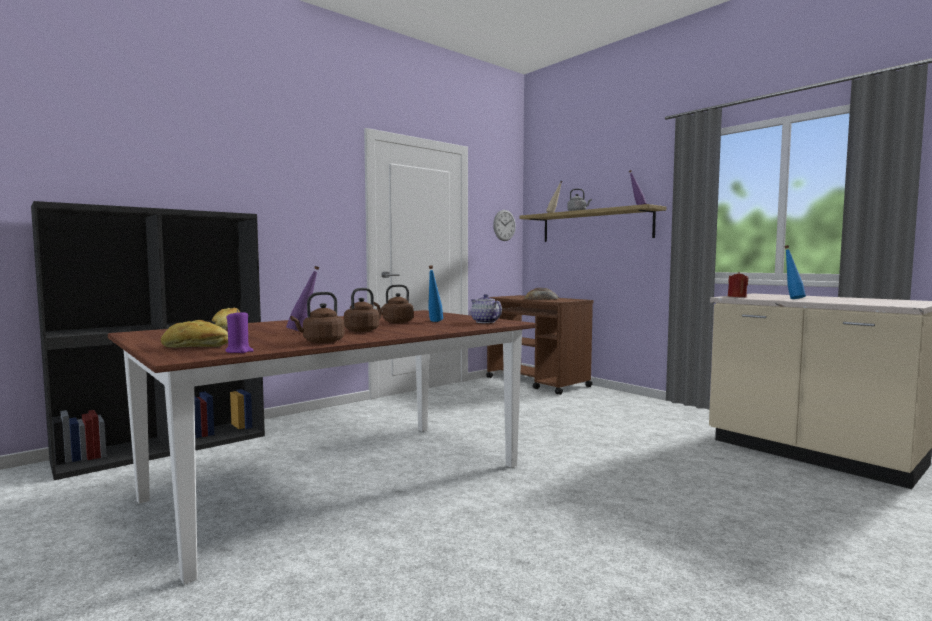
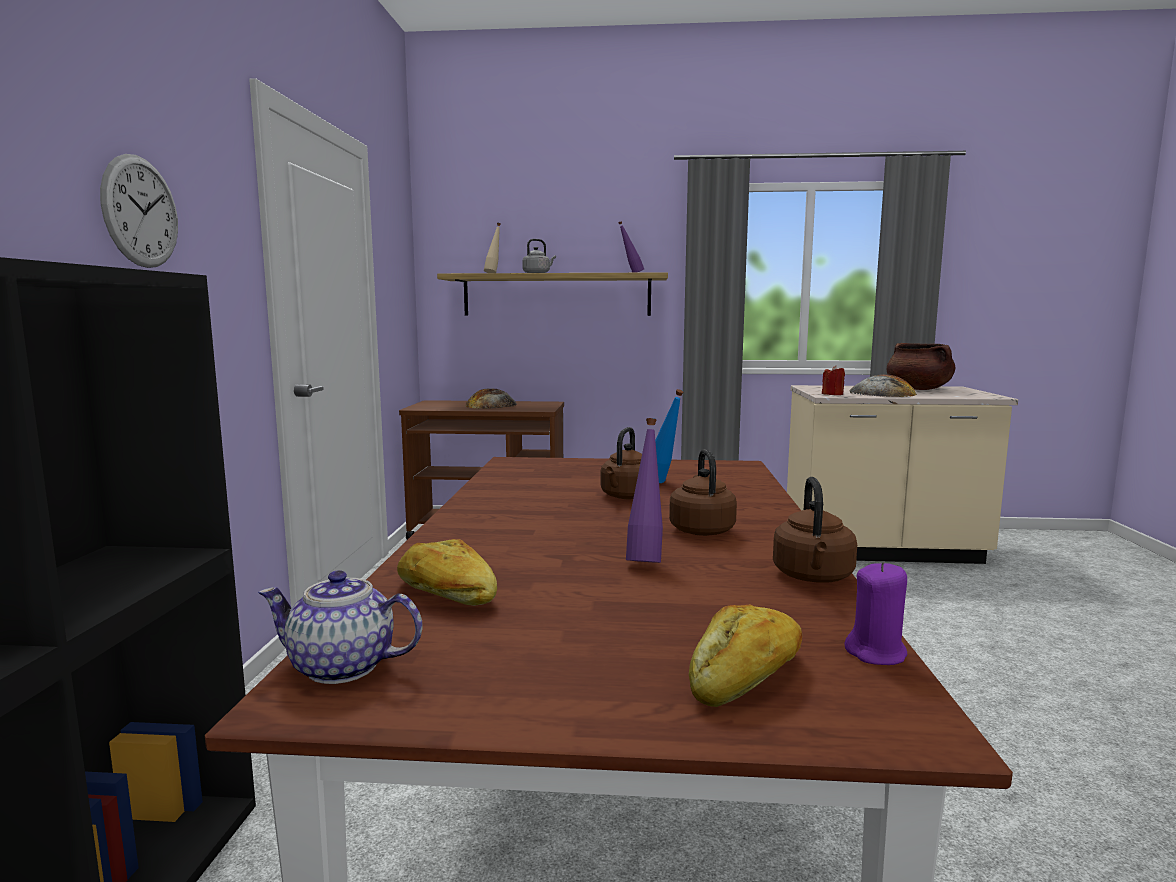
camera: 45 degrees left, 5 degrees up
(485, 322) = (717, 471): teapot -> teapot (343, 667)
(504, 225) = (403, 287): wall clock -> wall clock (141, 212)
(792, 299) = (882, 393): blue bottle -> bread
(860, 299) = (919, 389): none -> brown cooking pot

